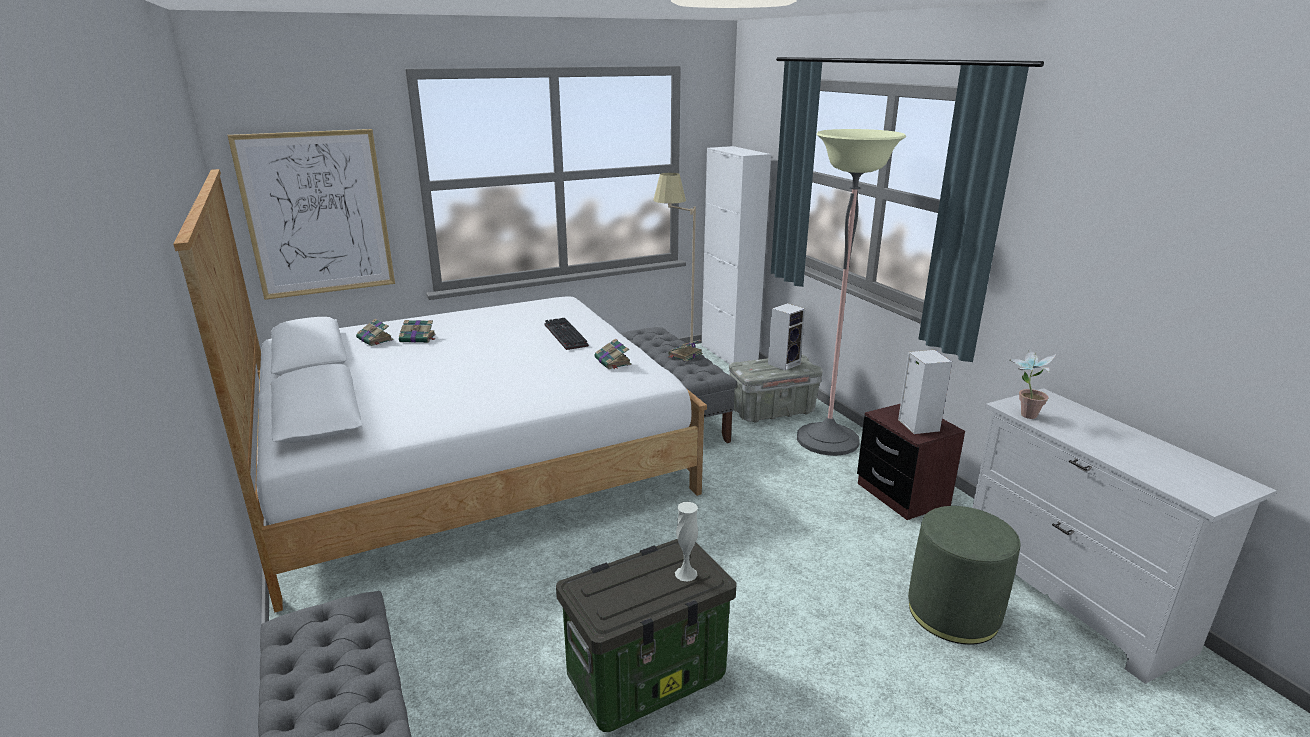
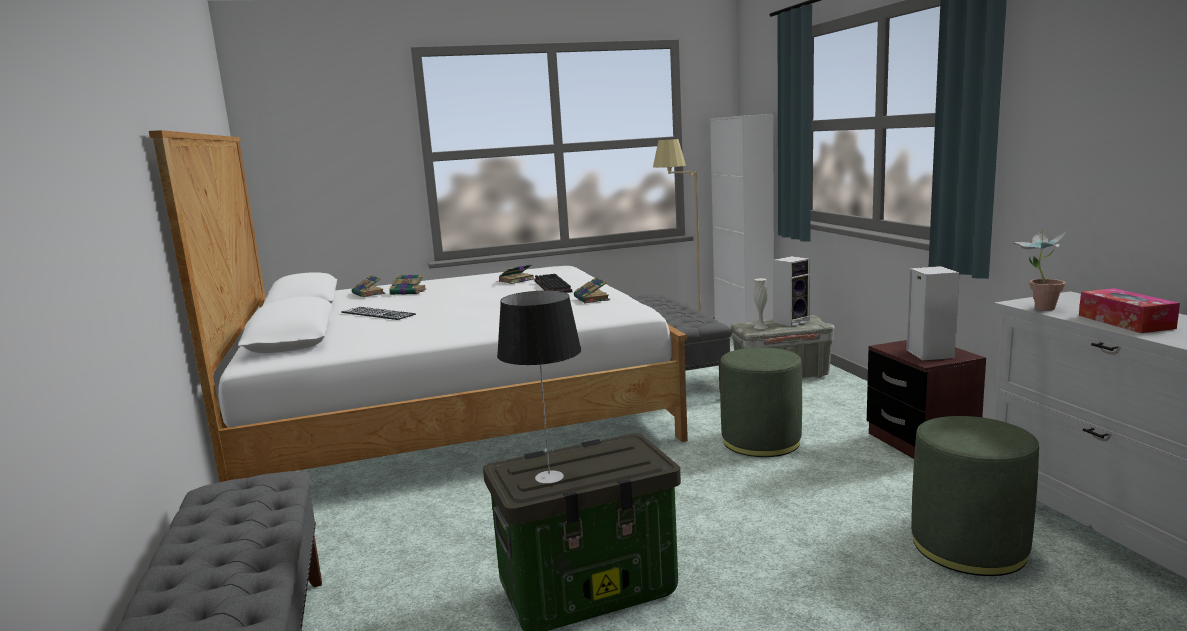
camera: 10 degrees right, 10 degrees down
(317, 214) = (327, 183): picture -> none
(397, 375) = (378, 313): none -> keyboard
(624, 600) = (550, 476): none -> table lamp
(684, 355) = (680, 310): book -> book (516, 280)
(686, 573) = (625, 458): white vase -> white vase (760, 327)
(767, 494) = (761, 441): none -> green ottoman
(827, 440) = (840, 398): floor lamp -> none
(1095, 439) = (1125, 322): none -> tissue box

